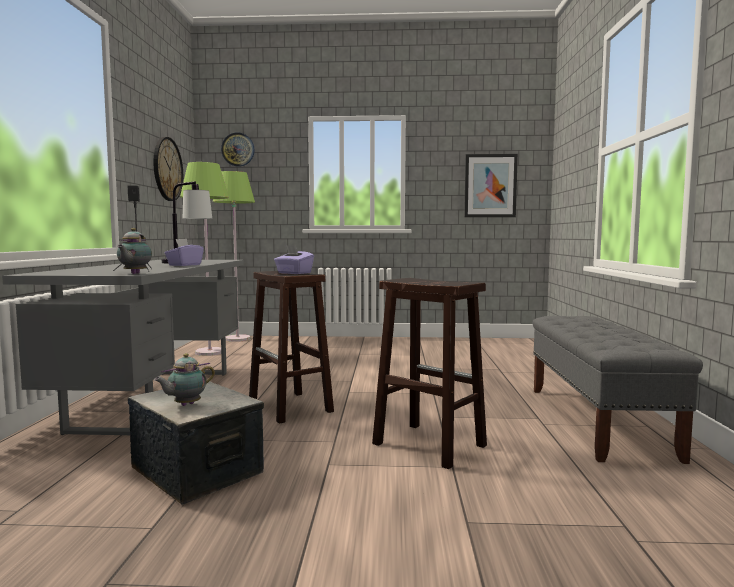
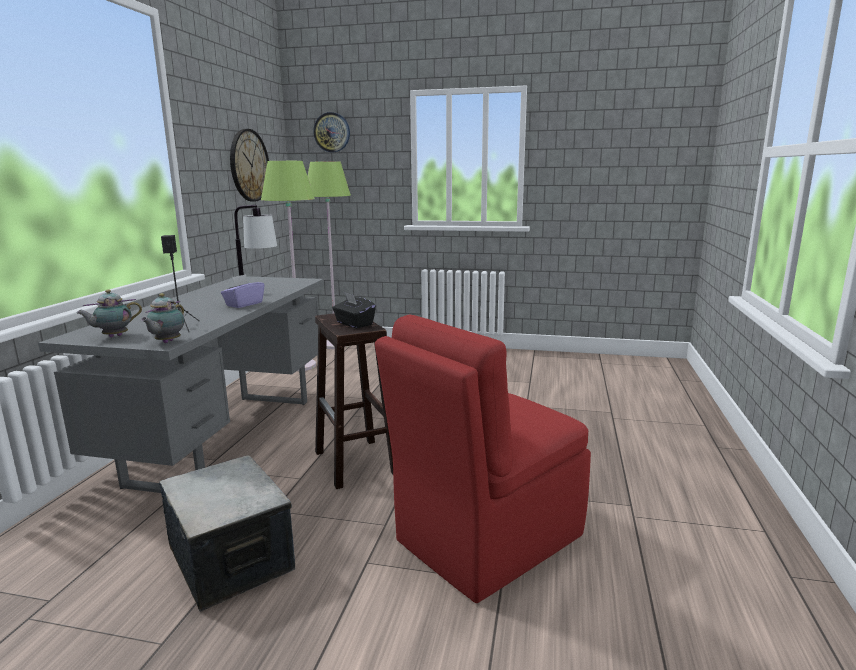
camera: 10 degrees right, 10 degrees up
(185, 405) = (208, 502): teapot -> teapot (113, 336)
(294, 273) = (354, 324): purple tissue box -> black tissue box
(427, 444) = (485, 540): brown stool -> red chair
(490, 186) = (630, 173): picture -> none
(597, 421) = (703, 516): grey bench -> none

